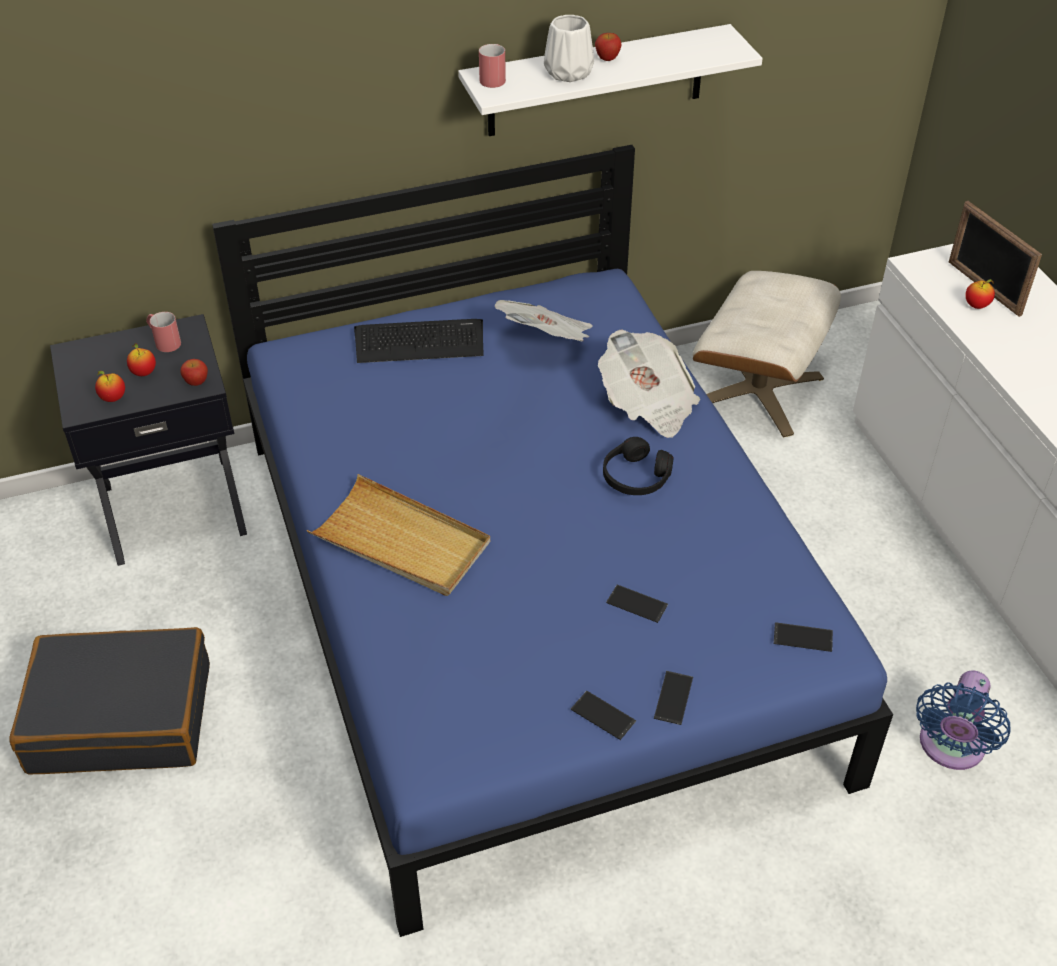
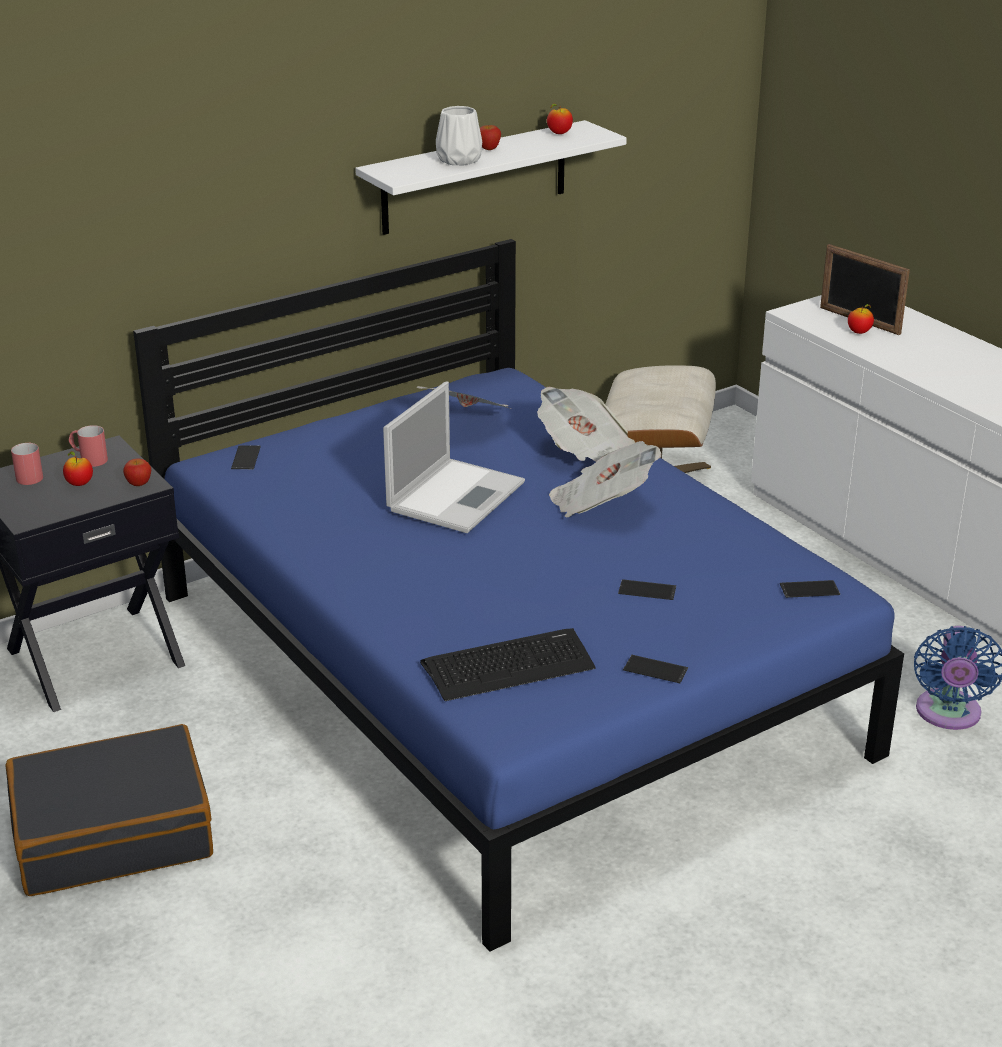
camera: 15 degrees left, 15 degrees down
(113, 398) = (57, 506): apple -> apple (559, 133)
(401, 541) = (399, 580): beige tray -> none
(419, 342) = (343, 438): keyboard -> keyboard (508, 666)
(494, 77) = (392, 168): red mug -> red mug (31, 475)
(498, 439) = (457, 495): none -> laptop
(635, 477) = (601, 504): black headphones -> newspaper
(673, 698) = (714, 647): phone -> phone (246, 458)

